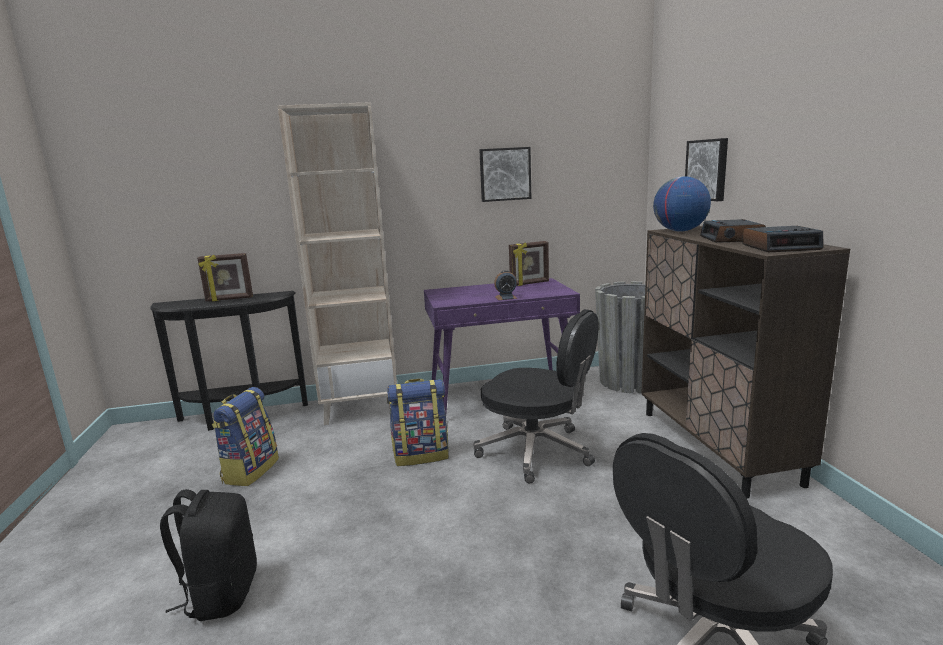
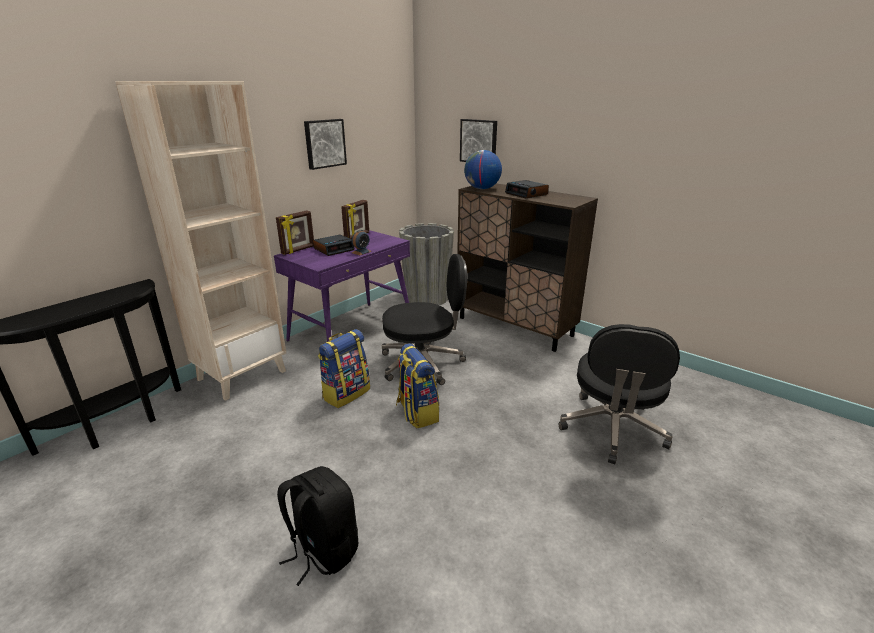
camera: 40 degrees left, 10 degrees up
(229, 299) = (87, 302): picture frame -> picture frame (298, 250)
(250, 470) = (206, 462): backpack -> backpack (416, 413)
(780, 247) = (566, 199): alarm clock -> alarm clock (334, 249)

